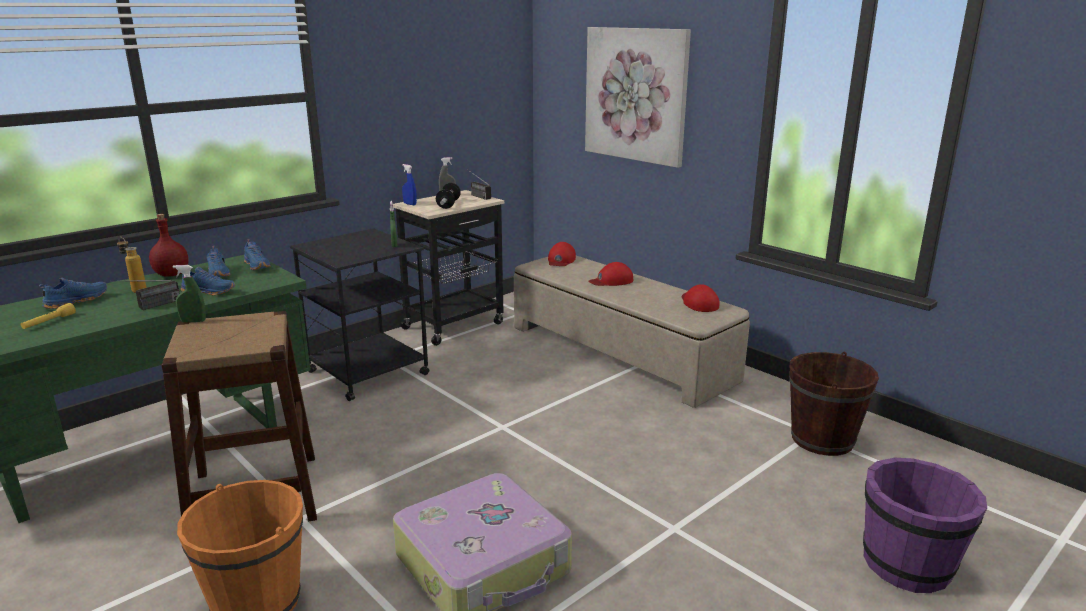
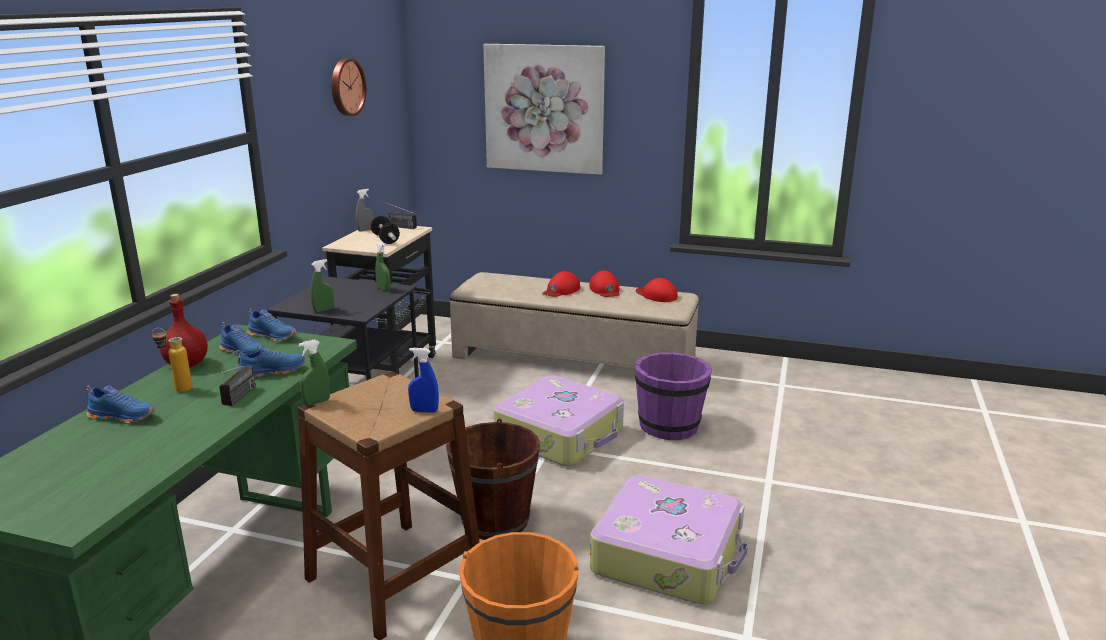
camera: 30 degrees left, 0 degrees up
(49, 322) = (139, 444): yellow flashlight -> none
(76, 301) = (123, 416): blue shoe -> blue shoe turned 90 degrees clockwise
(324, 253) = (323, 310): none -> green spray bottle
(410, 204) = (343, 245): blue spray bottle -> blue spray bottle (424, 411)
(442, 62) = (346, 87): none -> wall clock
(524, 420) = (561, 435): none -> suitcase
(561, 260) = (489, 280): red cap -> red cap (605, 290)
(822, 439) = (793, 387): brown bucket -> brown bucket (495, 520)
(908, 565) = (926, 455): purple bucket -> purple bucket (669, 426)

